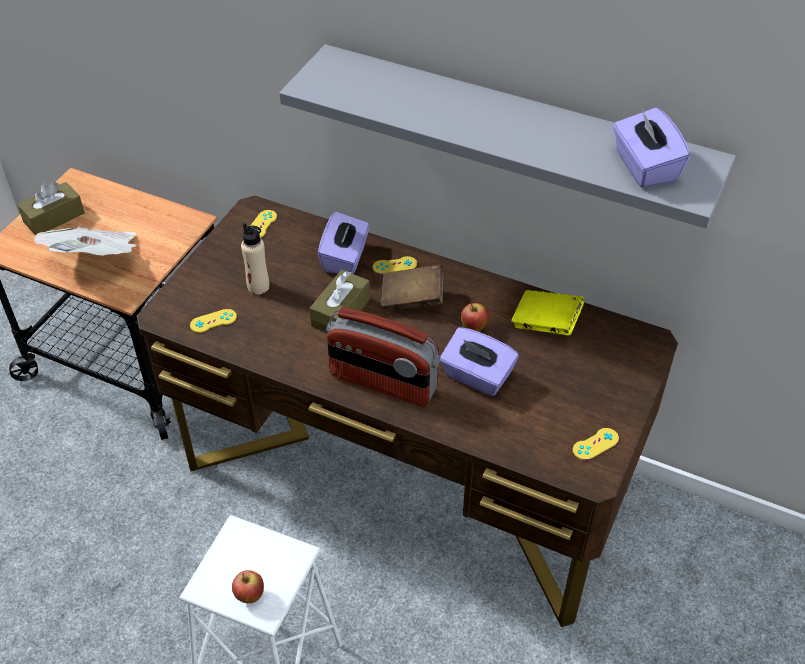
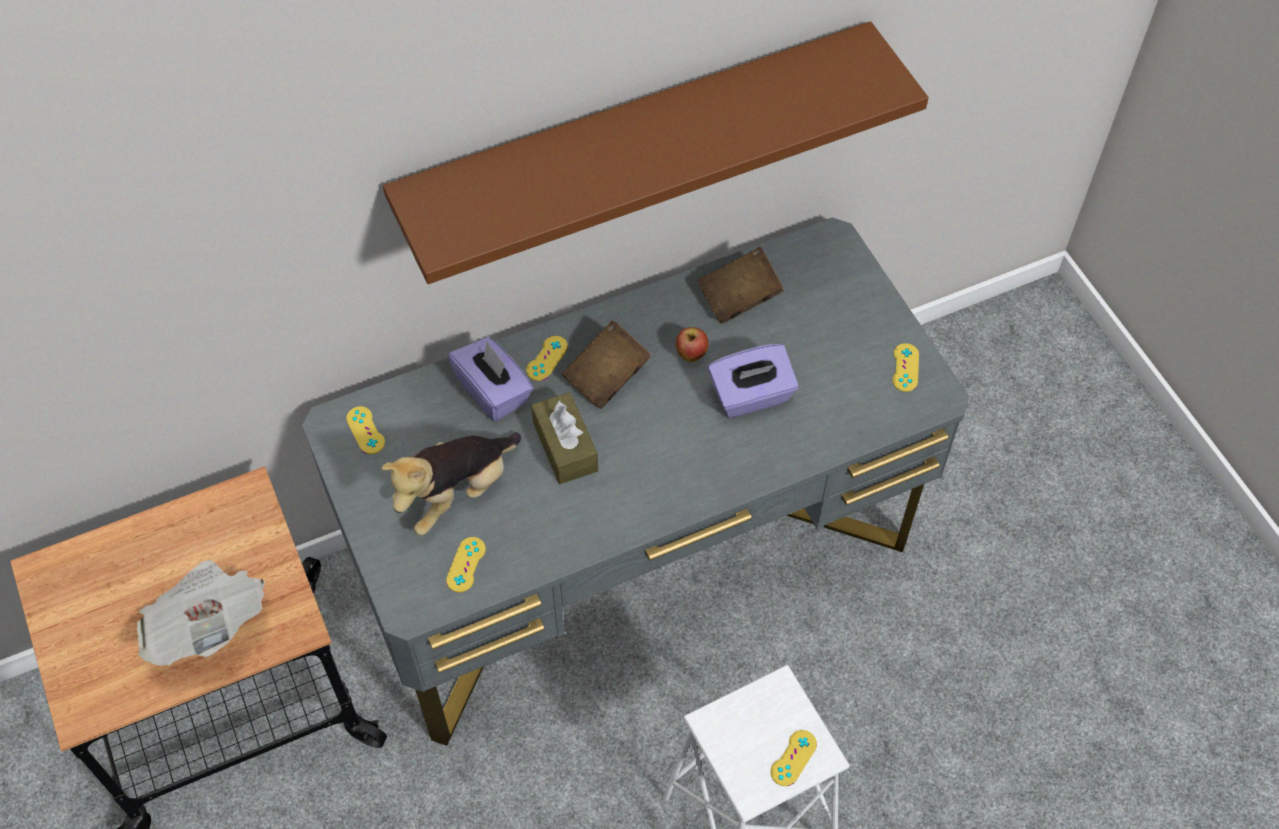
camera: 50 degrees left, 10 degrees up
(54, 217) = (86, 629): brown tissue box -> none
(249, 596) = (793, 758): apple -> yellow game controller
(258, 286) = (456, 493): beige bottle -> plush toy
(383, 383) = (689, 474): radio -> none
(404, 478) = (637, 557): brown desk -> grey desk
(514, 132) = (636, 137): grey shelf -> brown shelf
(546, 323) = (739, 297): yellow book -> brown book
(644, 167) = (826, 89): purple tissue box -> none

